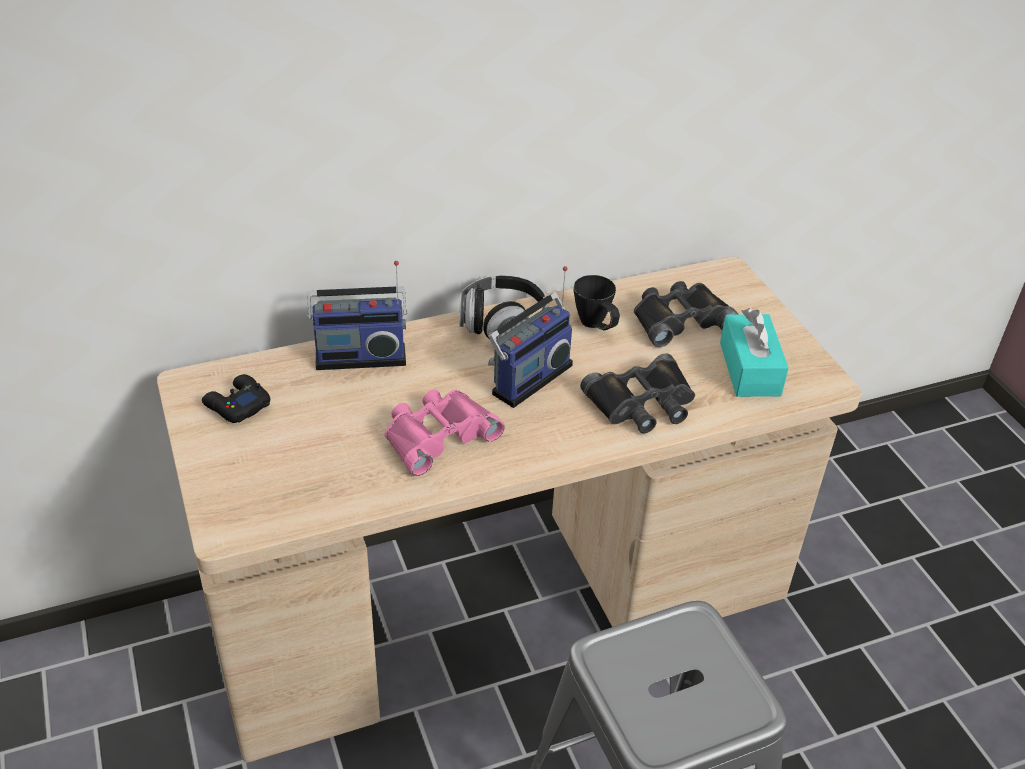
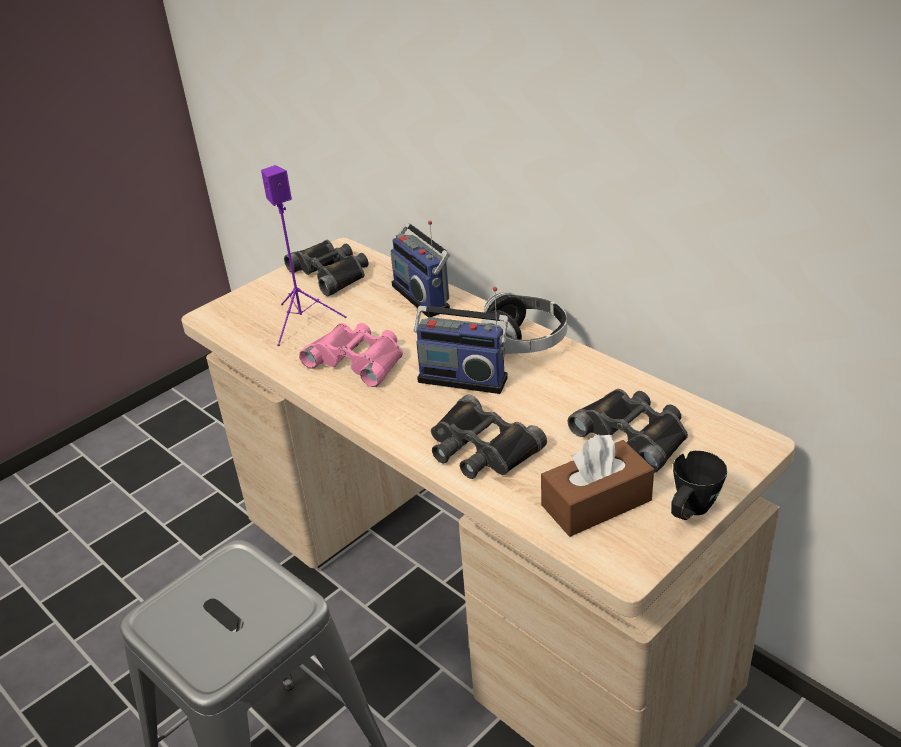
camera: 70 degrees right, 5 degrees down
(237, 405) = (331, 273): black game controller -> black binoculars
(321, 455) = (303, 321): none -> purple speaker
(596, 327) = (570, 390): black mug -> black mug (690, 514)
(749, 369) = (596, 503): turquoise tissue box -> brown tissue box

